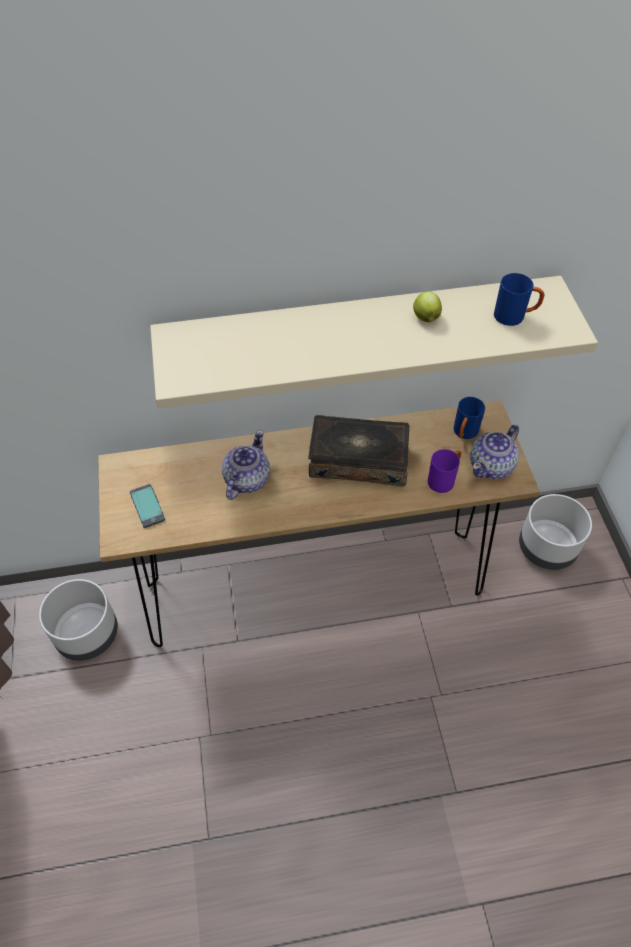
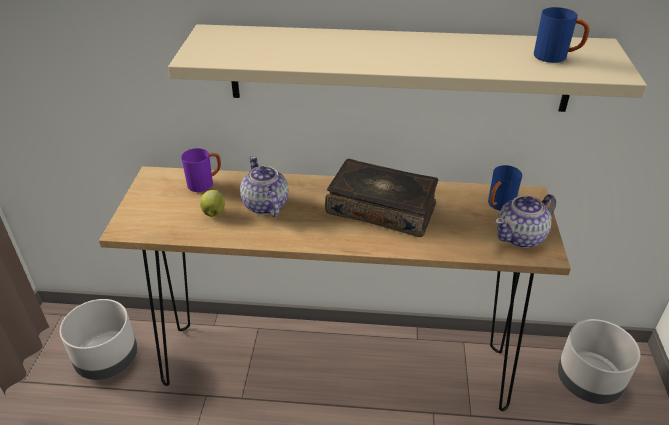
camera: 15 degrees right, 15 degrees down
(147, 506) = (163, 209): phone -> none
(246, 480) = (265, 205): teapot -> teapot turned 60 degrees counterclockwise
(425, 317) = (461, 47): apple -> apple (214, 212)
(444, 479) = (465, 239): purple mug -> purple mug (205, 183)

